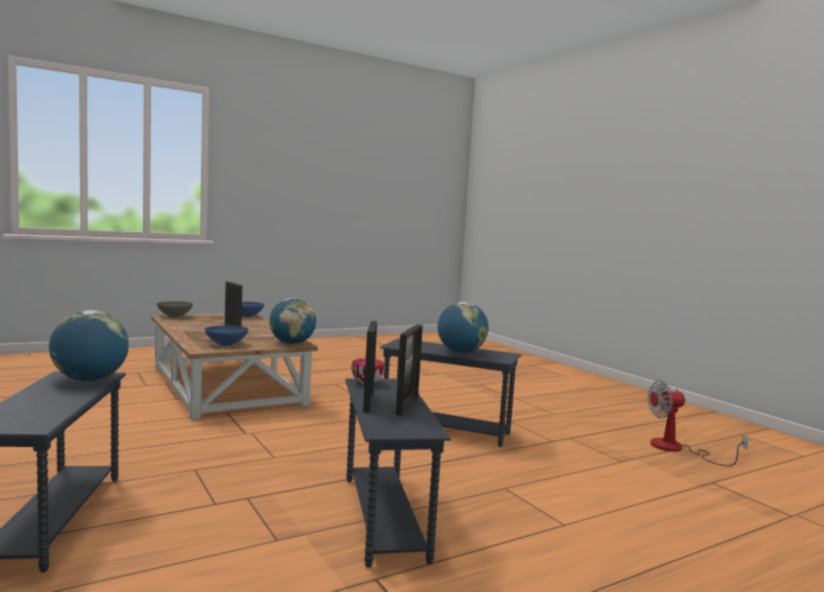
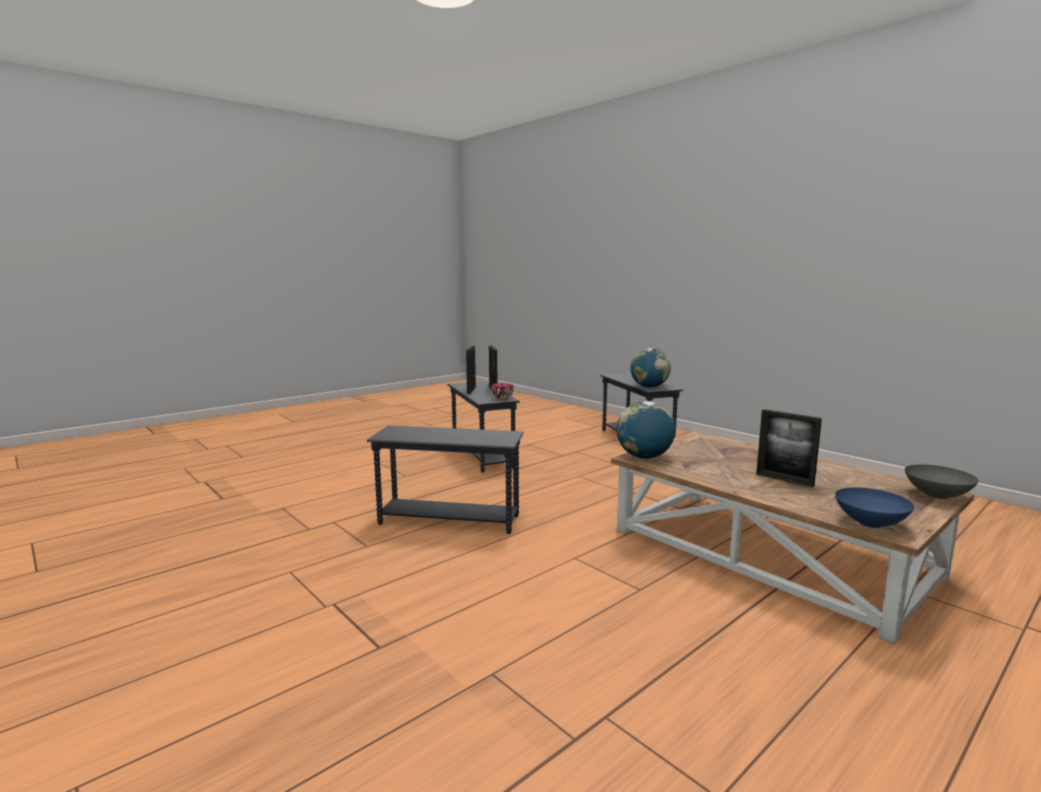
camera: 170 degrees right, 5 degrees up
(226, 344) = (698, 445): blue bowl -> none
(461, 352) = (436, 432): globe -> none
(677, 449) = (192, 530): fan -> none

